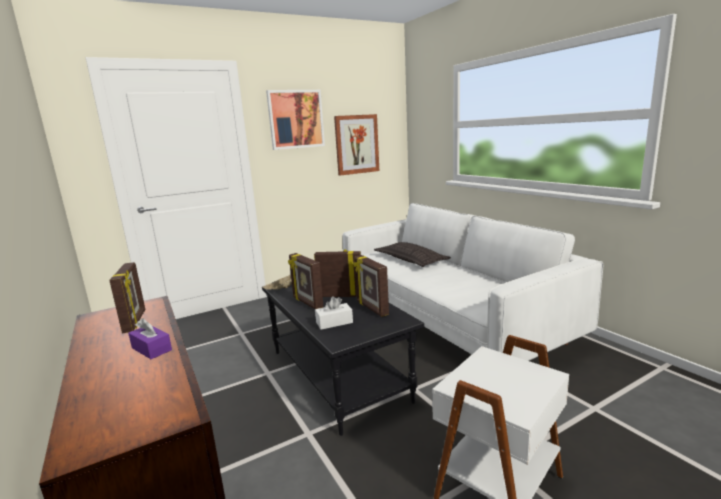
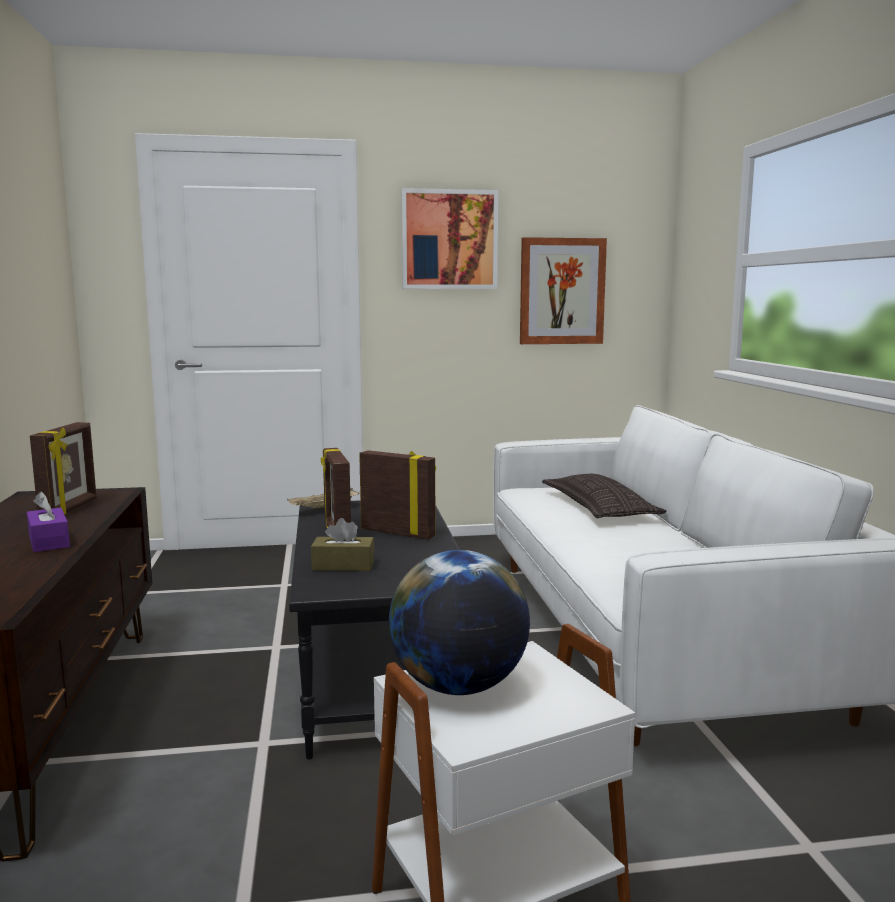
camera: 20 degrees right, 5 degrees down
(334, 322) = (343, 565): white tissue box -> brown tissue box
(371, 308) = (424, 557): picture frame -> none
(479, 382) = (458, 686): none -> globe

